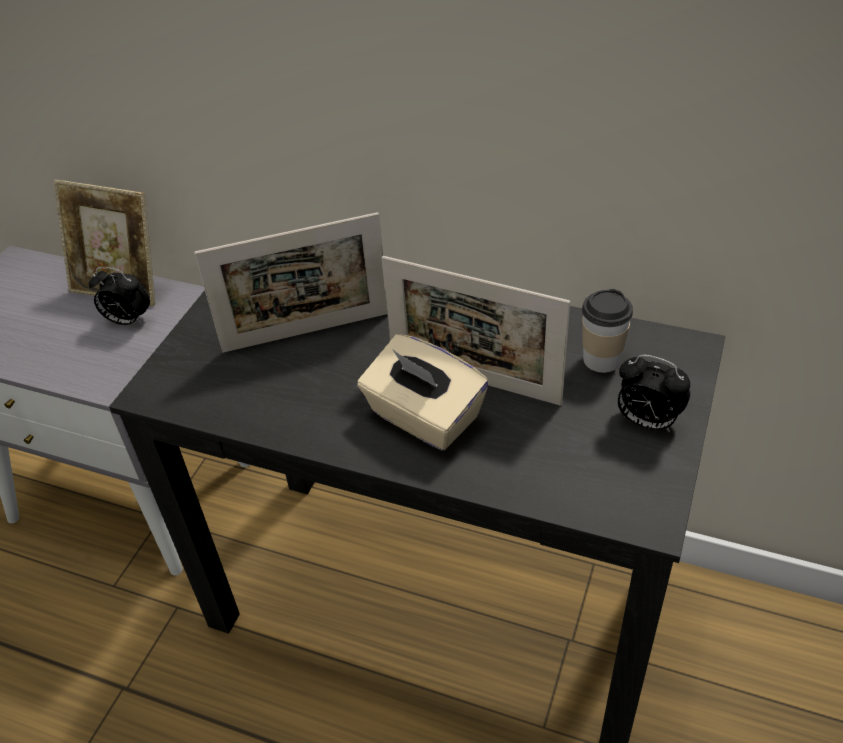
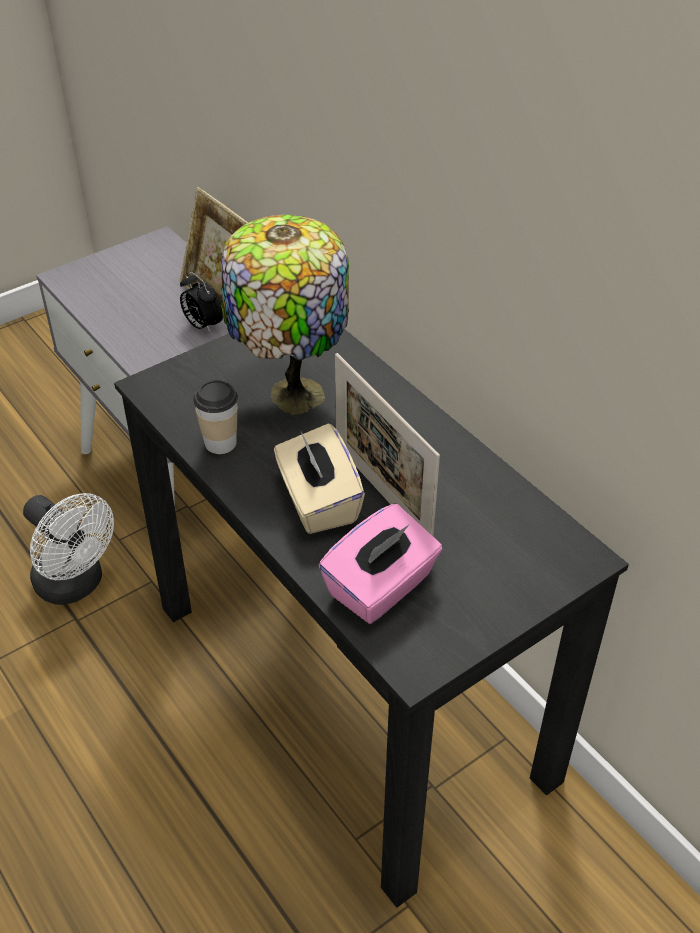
camera: 30 degrees right, 0 degrees up
(99, 654) = (76, 585): none -> white fan
(306, 332) = (292, 393): picture frame -> table lamp
(553, 463) = (381, 587): none -> pink tissue box
(601, 360) = (499, 529): cup -> cup (220, 442)
(646, 422) = (486, 596): alarm clock -> none

